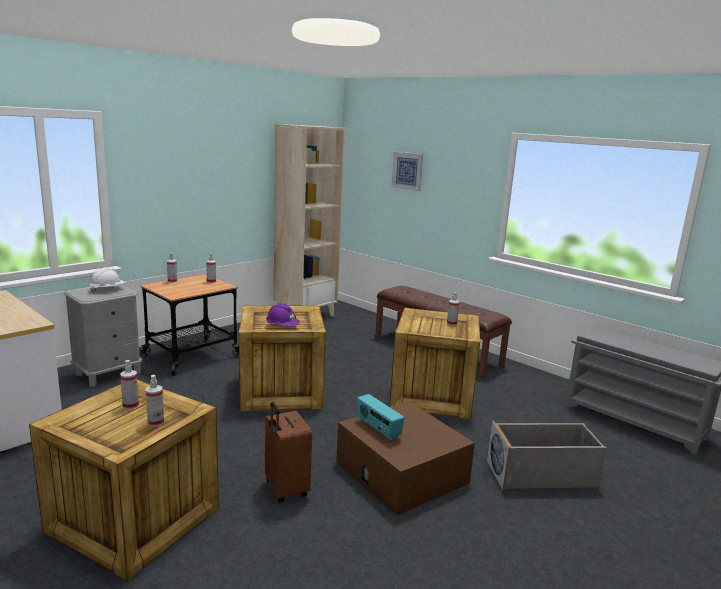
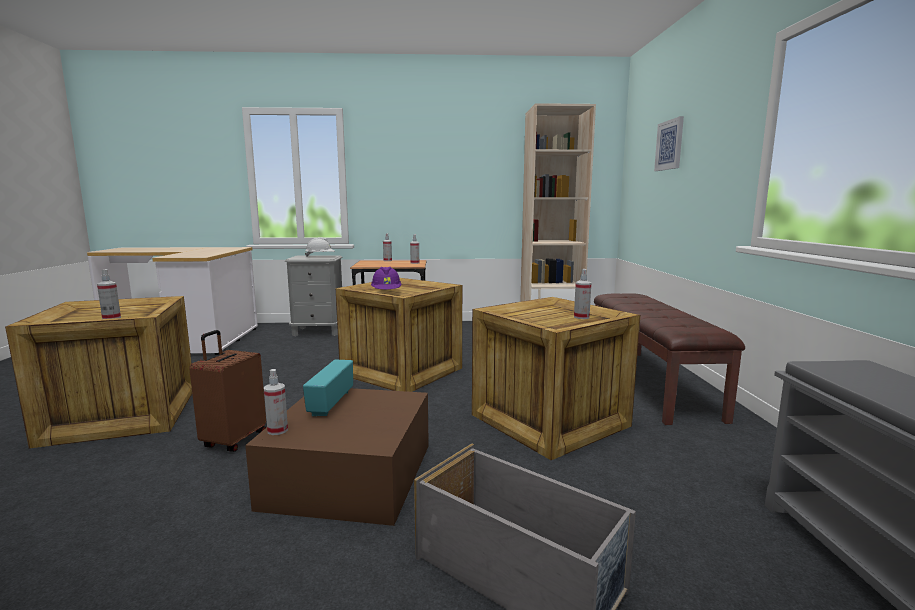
camera: 45 degrees right, 5 degrees down
(130, 405) = (137, 308): spray bottle -> spray bottle (277, 430)

